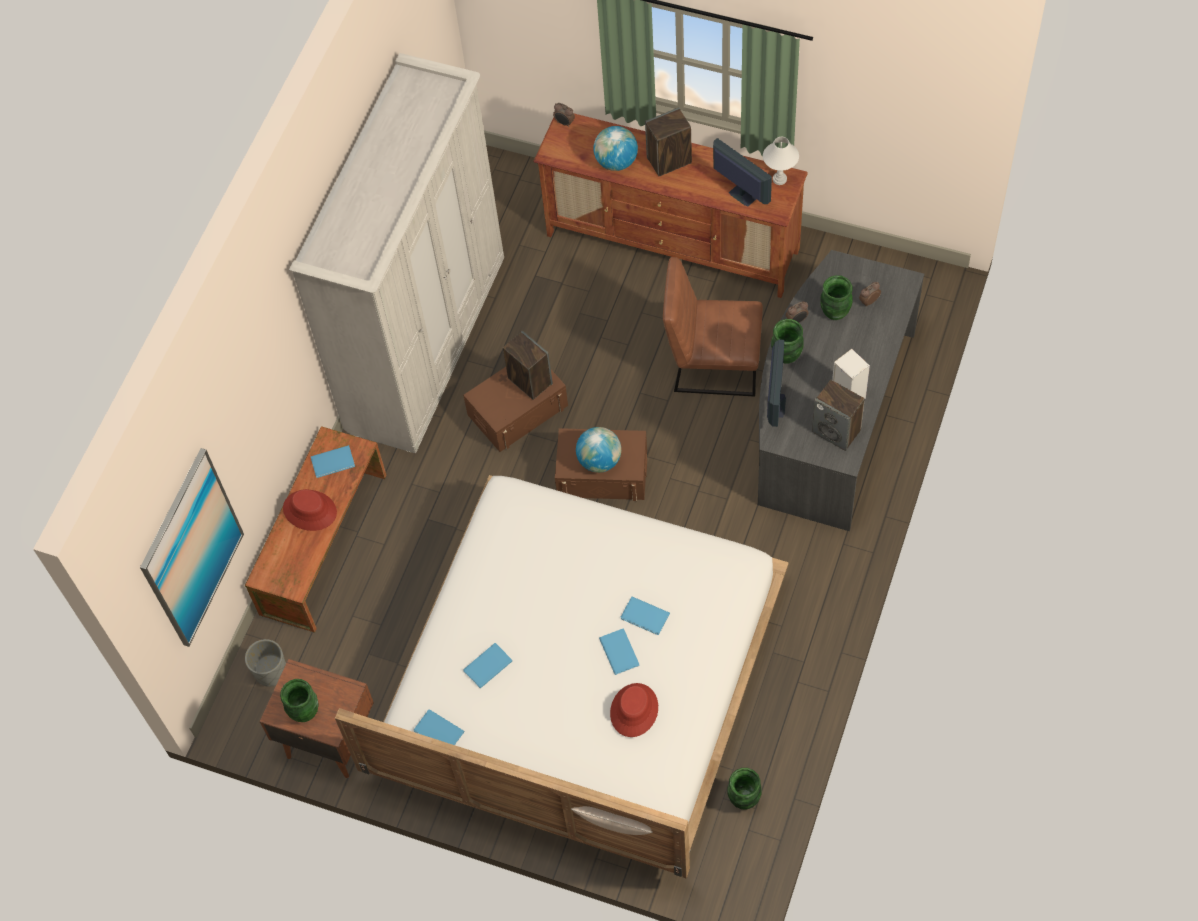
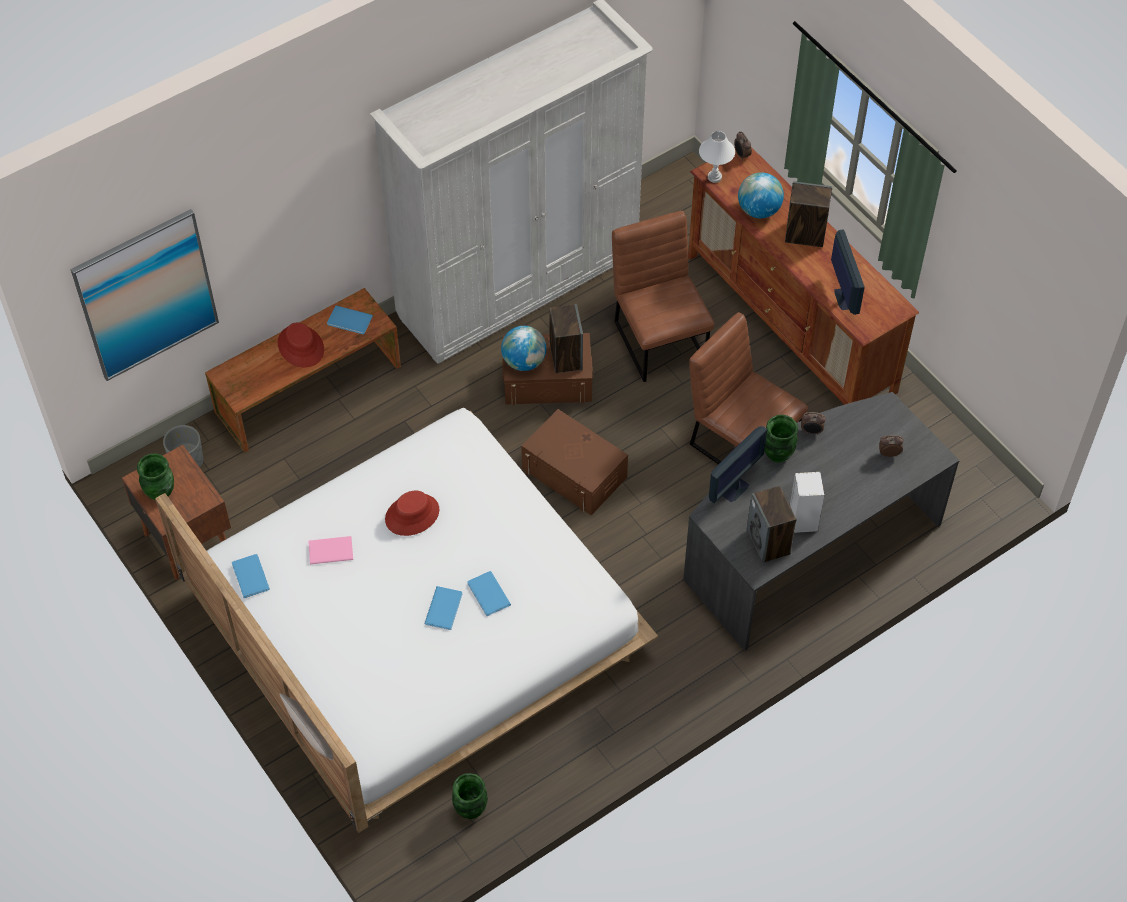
camera: 30 degrees right, 5 degrees down
(486, 666) = (329, 550): blue book -> pink book
(580, 319) = (659, 339): none -> brown chair
(599, 460) = (569, 454): globe -> globe (524, 361)
(634, 710) = (416, 662): red hat -> red hat (412, 515)
(779, 179) = (888, 304): white table lamp -> white table lamp (714, 177)
(834, 312) = (851, 444): green vase -> none

